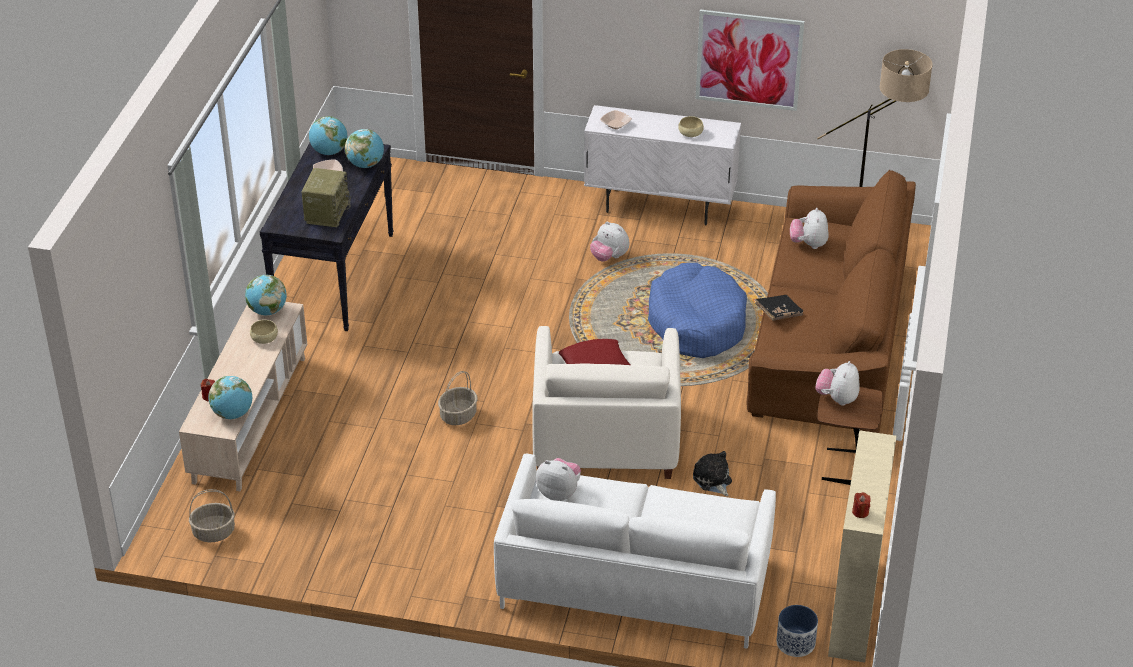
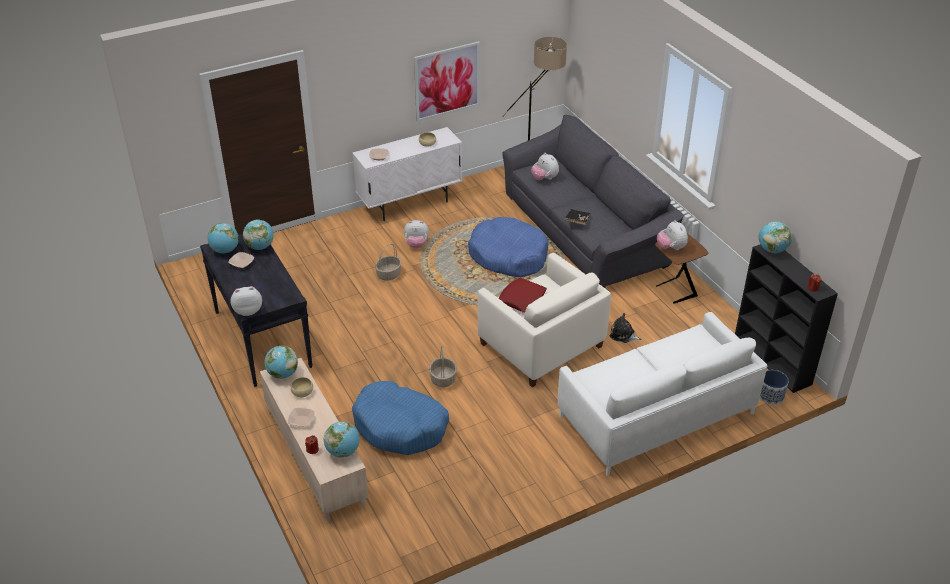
camera: 40 degrees left, 0 degrees up
(214, 532) = (381, 542): basket -> basket (388, 274)
(231, 364) = (301, 420): none -> bowl
(326, 213) = (272, 287): radio -> none
(359, 438) = (400, 426): none -> blue dog bed
(559, 492) = (600, 380): plush toy -> plush toy (248, 310)
(829, 339) = (584, 229): brown sofa -> grey sofa
(854, 609) = (773, 361): beige bookcase -> black bookcase
(877, 446) = (772, 250): none -> globe

